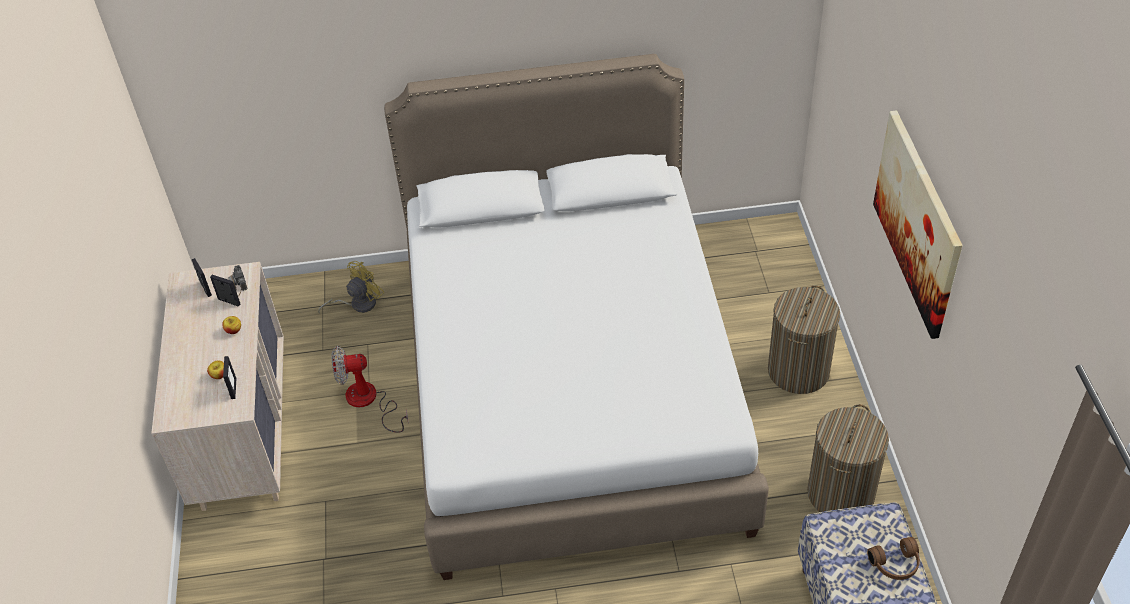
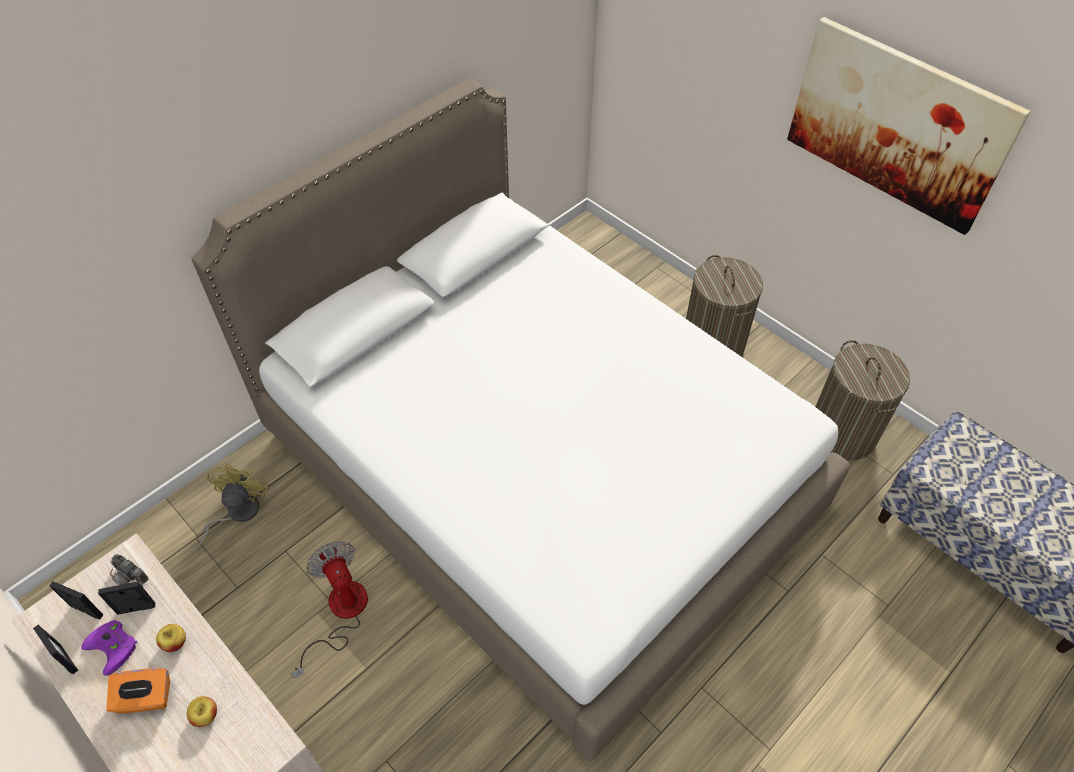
camera: 40 degrees left, 5 degrees up
(199, 349) = (145, 698): none -> orange tissue box
(204, 315) = (114, 647): none -> purple game controller
(233, 388) = (242, 721): picture frame -> picture frame (66, 659)
(369, 401) = (340, 614): fan -> fan turned 105 degrees clockwise
(896, 565) = (1011, 468): brown headphones -> none

